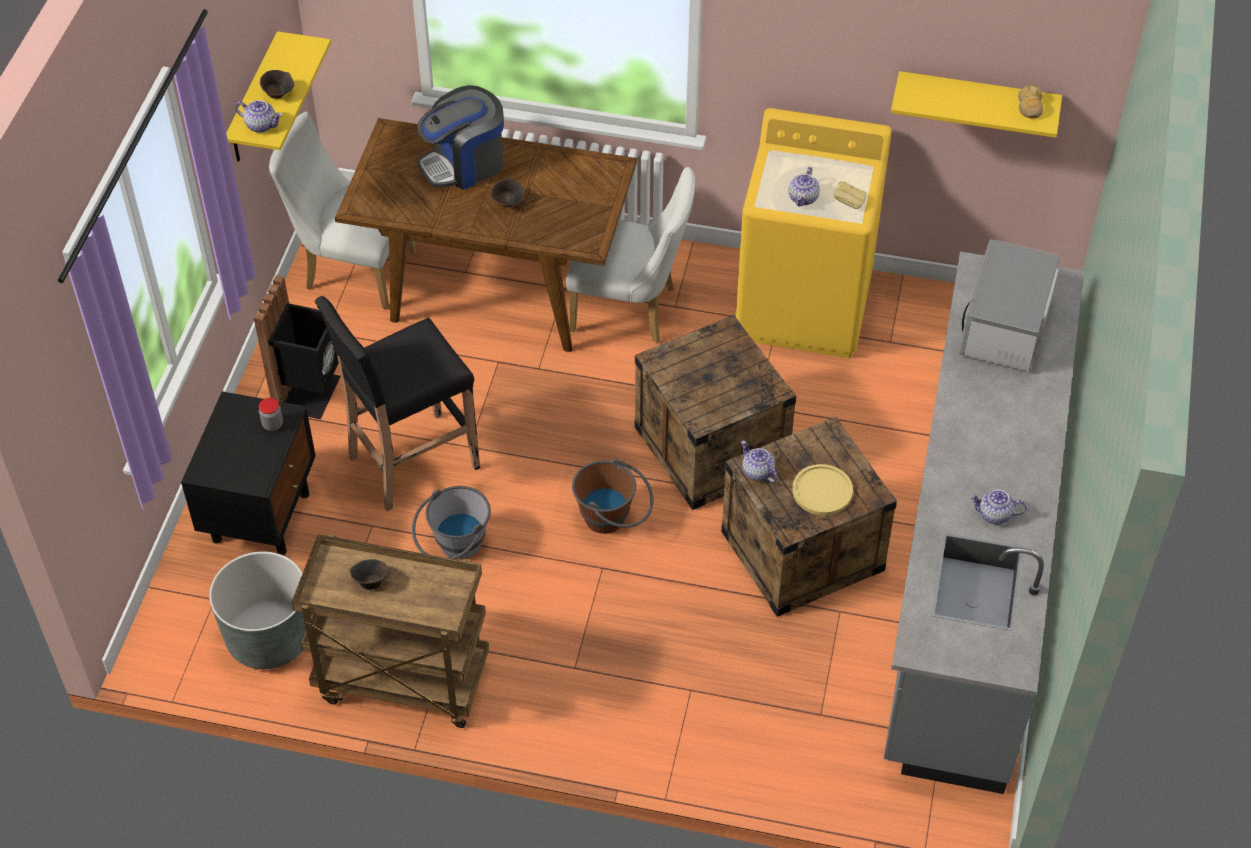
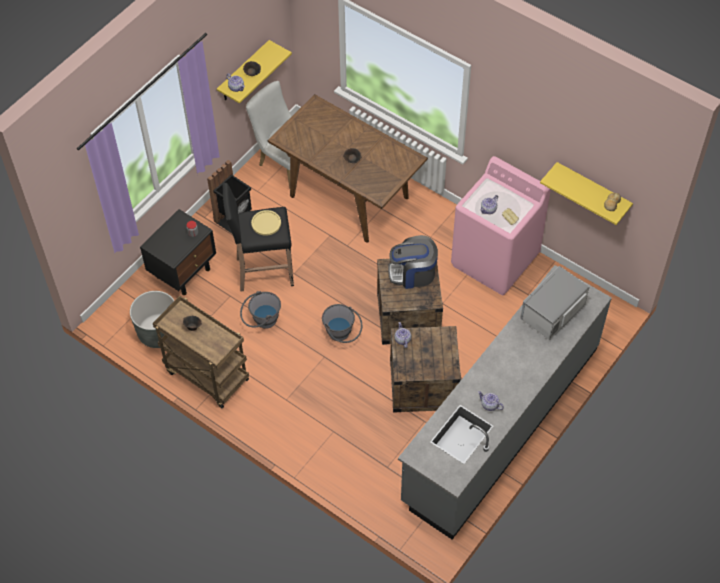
camera: 25 degrees right, 5 degrees up
(464, 164) = (342, 132): coffee machine -> coffee machine (413, 273)
(613, 519) = (342, 335): brown bucket -> grey bucket
(631, 310) = (408, 231): white chair -> none
(805, 306) = (495, 260): yellow washing machine -> pink washing machine
(822, 491) = (428, 360): yellow plate -> yellow plate (266, 223)

